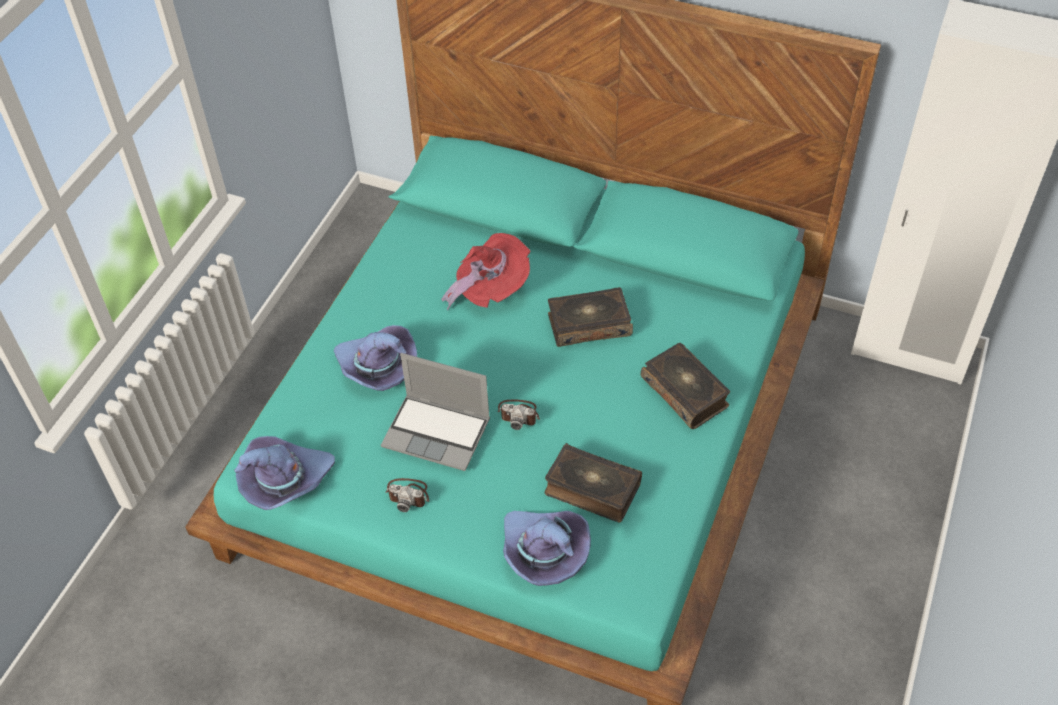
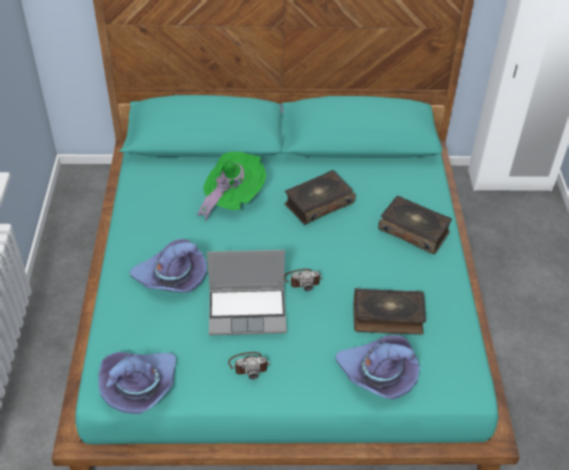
camera: 25 degrees left, 5 degrees down
(491, 289) = (232, 198): red hat -> green hat

